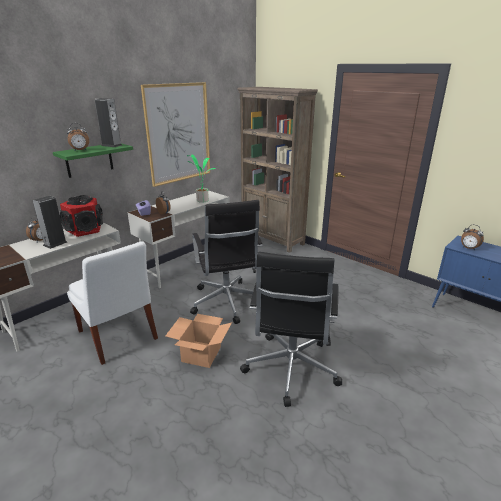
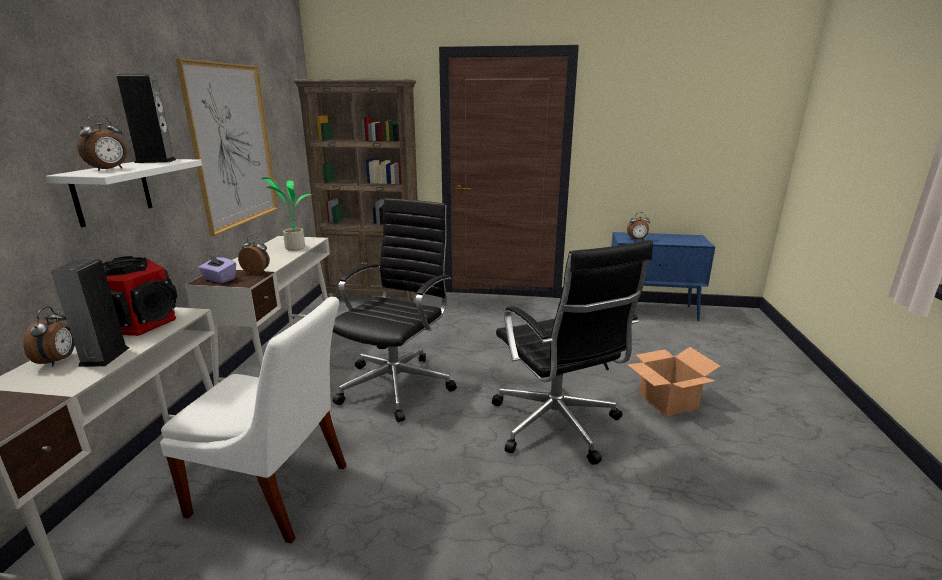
camera: 35 degrees left, 5 degrees down
(89, 160) = (112, 191): green shelf -> white shelf
(201, 354) = (434, 457): cardboard box -> cardboard box (668, 401)
(227, 303) = (398, 384): black office chair -> black office chair turned 105 degrees counterclockwise

